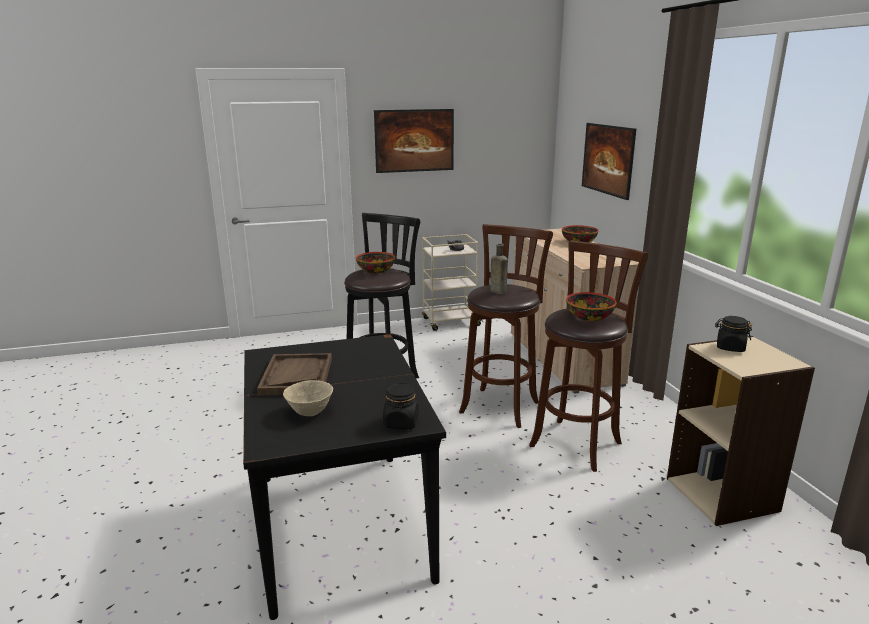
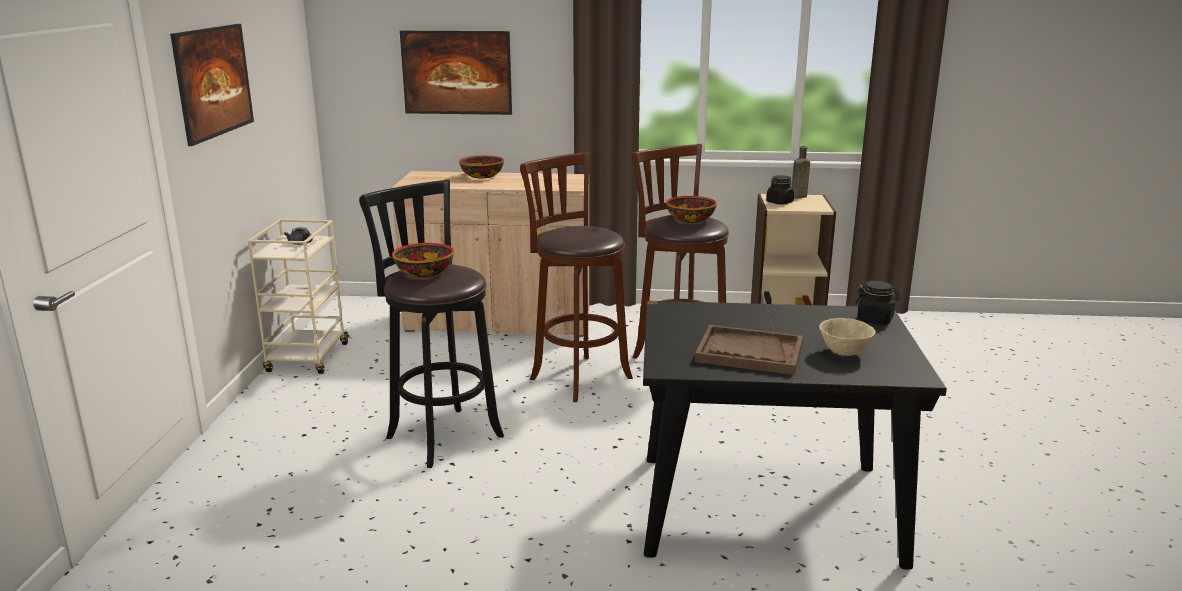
camera: 70 degrees left, 0 degrees up
(497, 291) = (582, 235): brown bottle -> brown bottle (797, 197)

